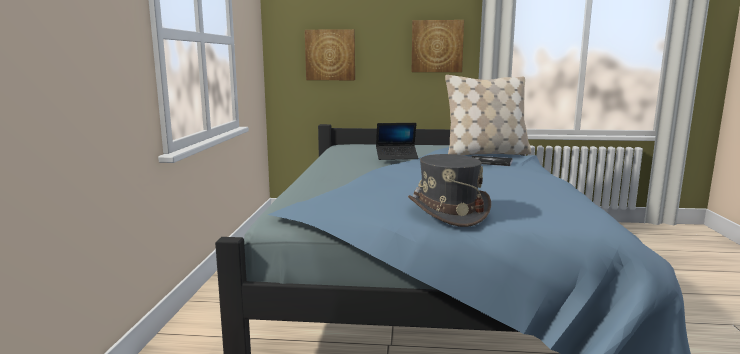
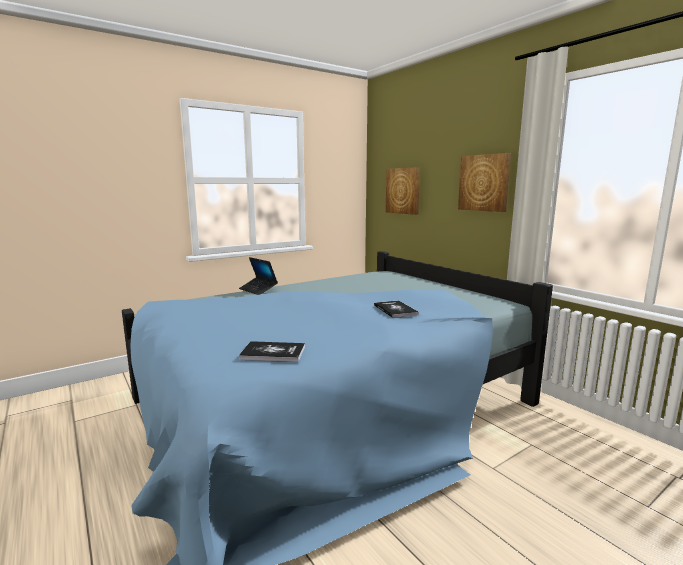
camera: 50 degrees right, 0 degrees up
(397, 157) = (355, 288): laptop -> laptop (258, 290)
(447, 212) = (192, 331): grey hat -> none
(486, 153) = (443, 303): beige pillow -> none
(553, 201) = (273, 353): none -> book

